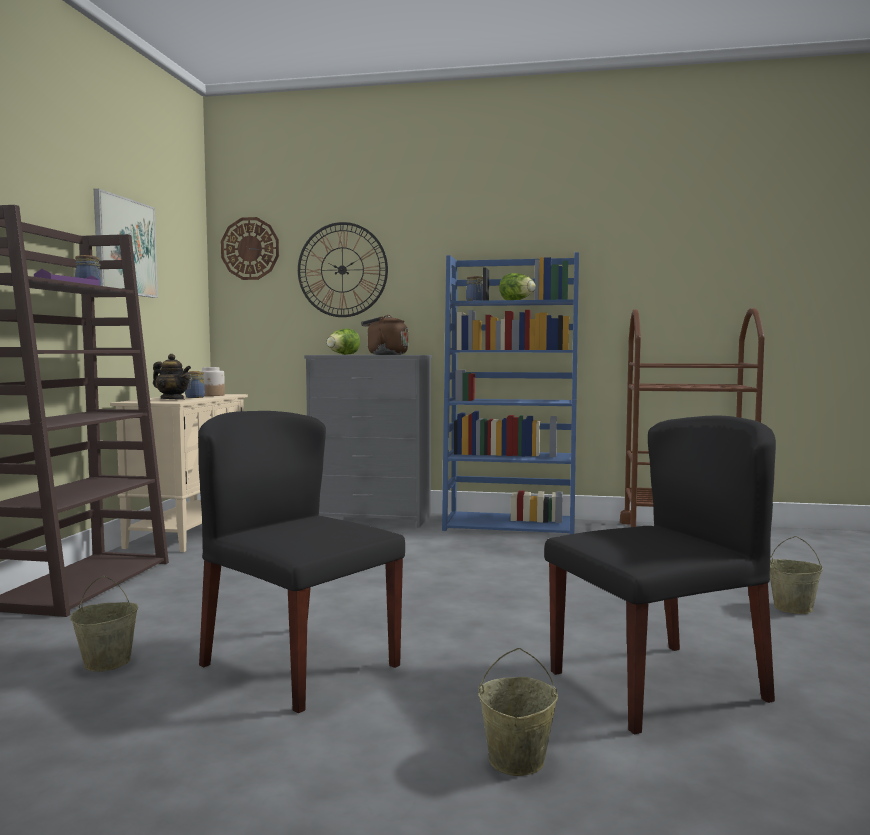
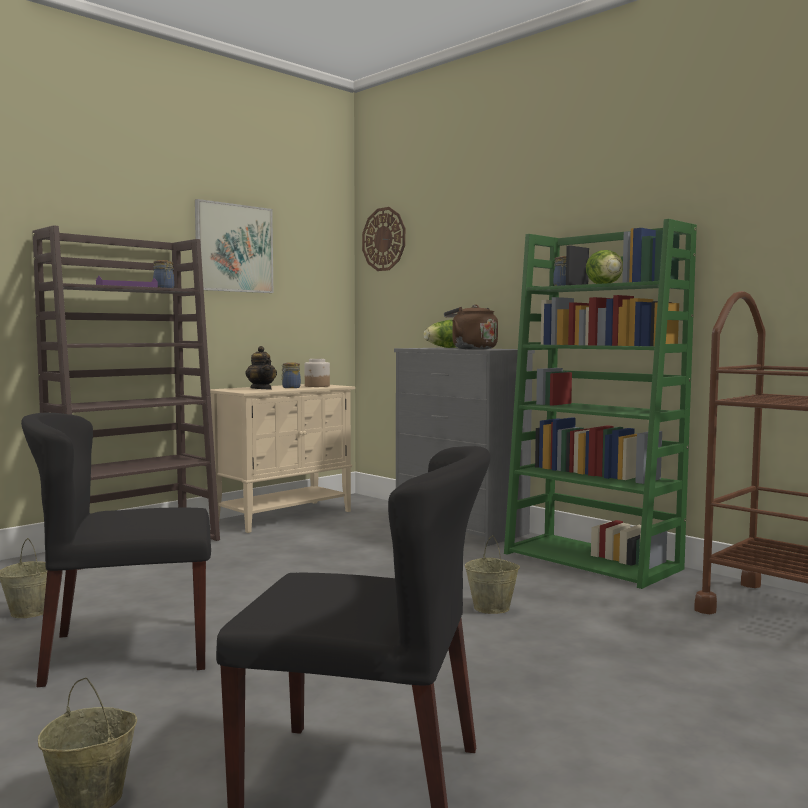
camera: 35 degrees right, 0 degrees up
(298, 665) = (127, 652): black chair -> black chair turned 90 degrees counterclockwise
(342, 270) = (456, 256): wall clock -> none
(511, 525) = (593, 561): blue bookcase -> green bookcase
(793, 608) = (753, 754): beige bucket -> beige bucket (492, 608)

